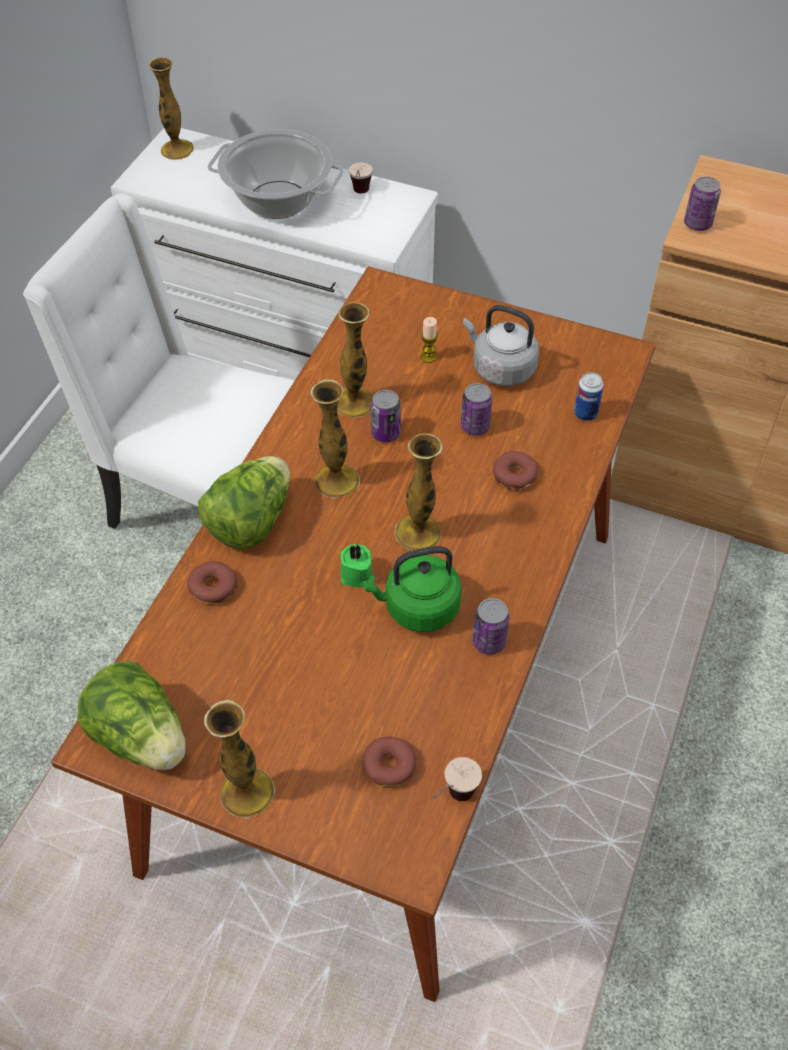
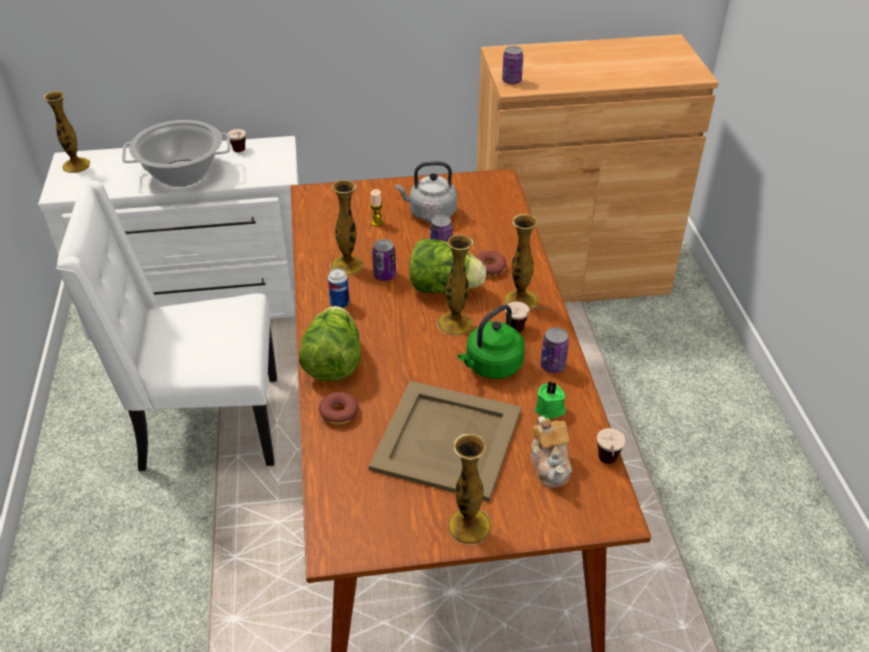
camera: 30 degrees left, 10 degrees down
(141, 737) = (364, 528): lettuce -> lettuce (444, 288)
(301, 674) = (446, 438): none -> beige tray
(337, 481) = (374, 315): vase -> vase (521, 300)
(357, 576) = (435, 364): green candle -> green candle (550, 410)
(389, 766) = (550, 465): donut -> teapot
(491, 579) = (524, 331): none -> cup
(585, 414) = (504, 219): can -> can (340, 304)

